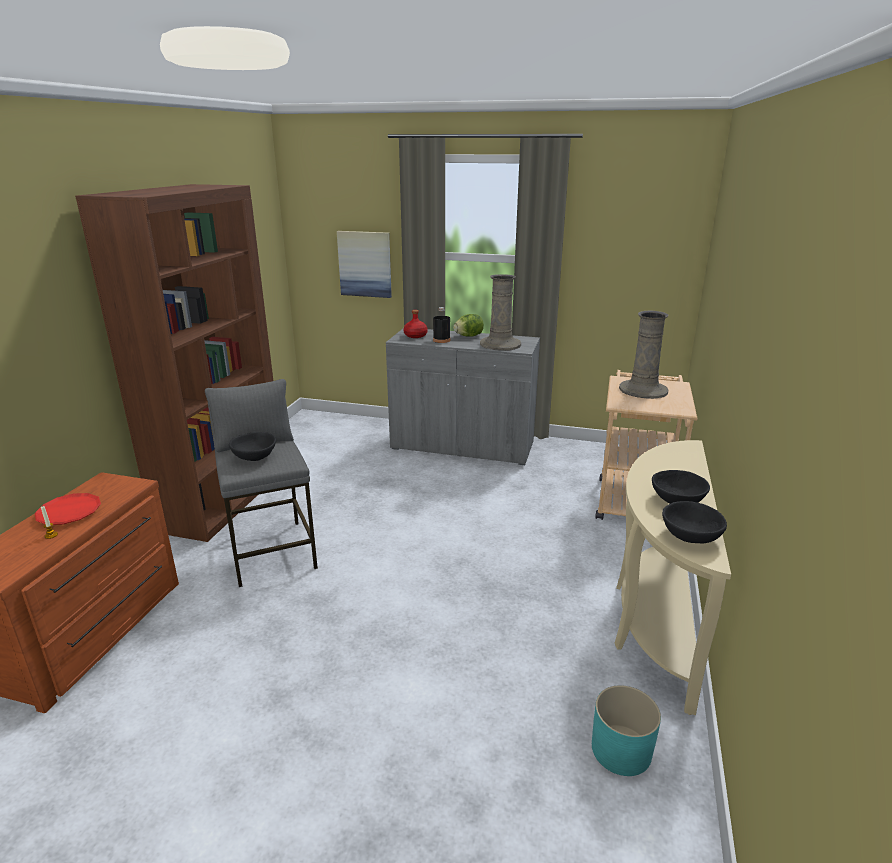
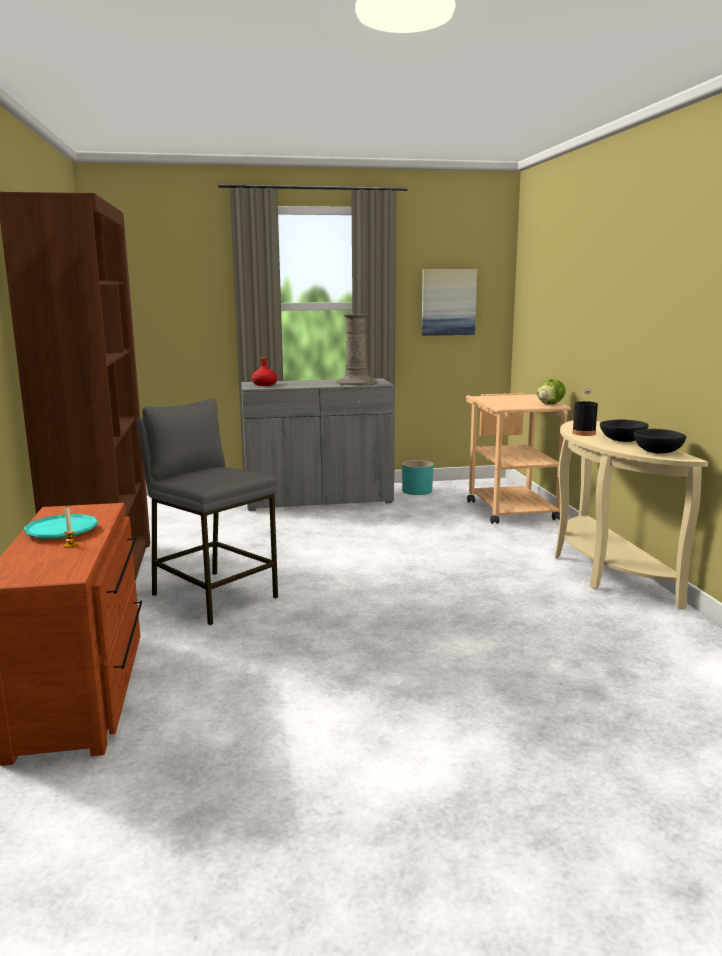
camera: 25 degrees left, 10 degrees down
(69, 513) = (62, 531): red plate -> turquoise plate
(255, 457) = (211, 475): black bowl -> none
(365, 264) = (188, 320): picture -> picture (448, 302)
(441, 340) = (296, 385): black bottle -> black bottle (584, 433)
(468, 336) = (317, 381): lettuce -> lettuce (549, 404)
(621, 750) = (659, 636): turquoise planter -> turquoise planter (417, 491)
(643, 390) = (509, 400): beige vase -> none

